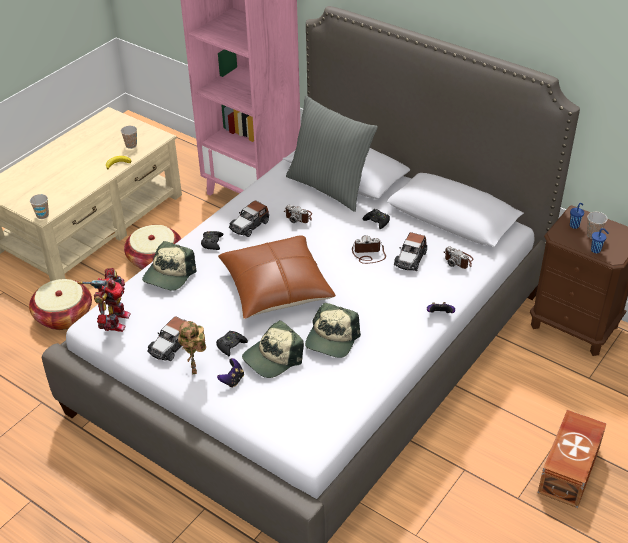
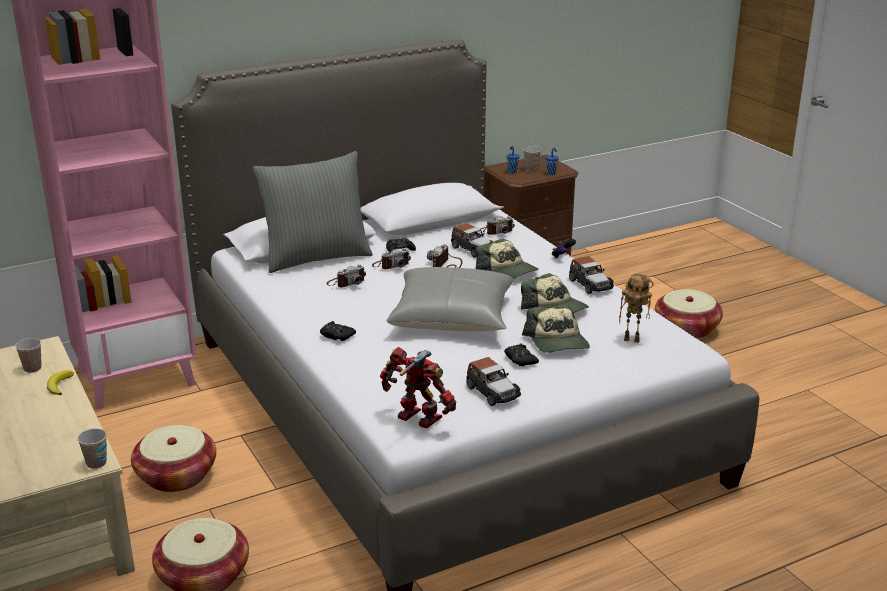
camera: 65 degrees left, 15 degrees down
(169, 275) = (369, 369): cap -> cap (507, 271)
(195, 369) = (541, 386): toy robot -> toy robot (633, 339)
(232, 380) = (574, 369): game controller -> none
(250, 225) = (330, 309): toy car -> toy car (590, 284)
(276, 288) = (452, 317): brown pillow -> grey pillow
(346, 227) = (391, 265): none -> camera
(570, 469) = (686, 329): brown storage box -> basket

